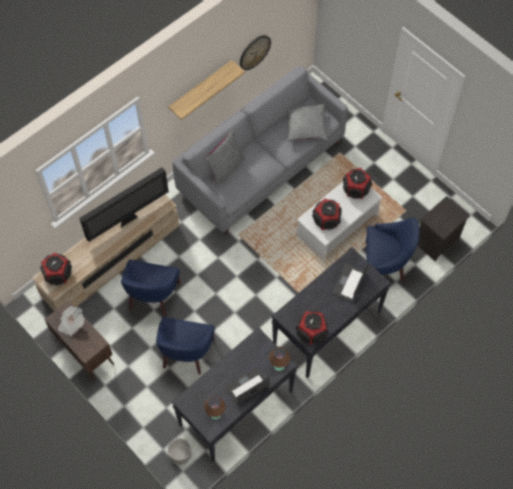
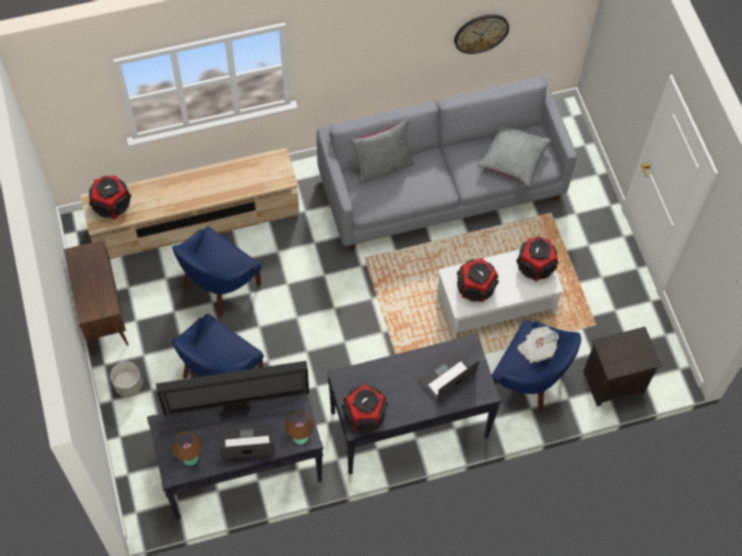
camera: 25 degrees right, 0 degrees up
(71, 324) = (90, 270): newspaper -> newspaper (536, 348)
(129, 219) = (231, 177): television -> television (237, 406)
(180, 455) = (144, 491): grey planter -> grey planter (128, 385)
(200, 88) = (386, 50): shelf -> none

